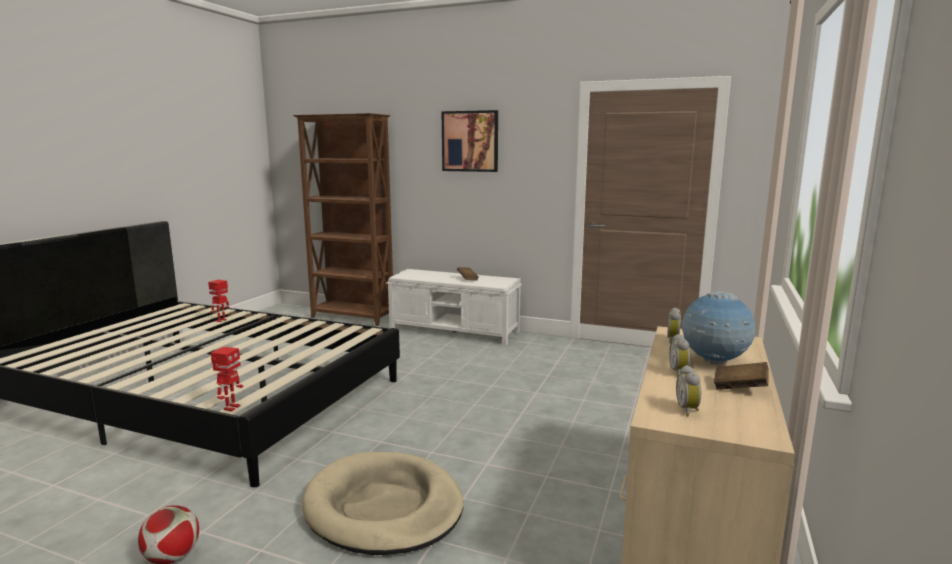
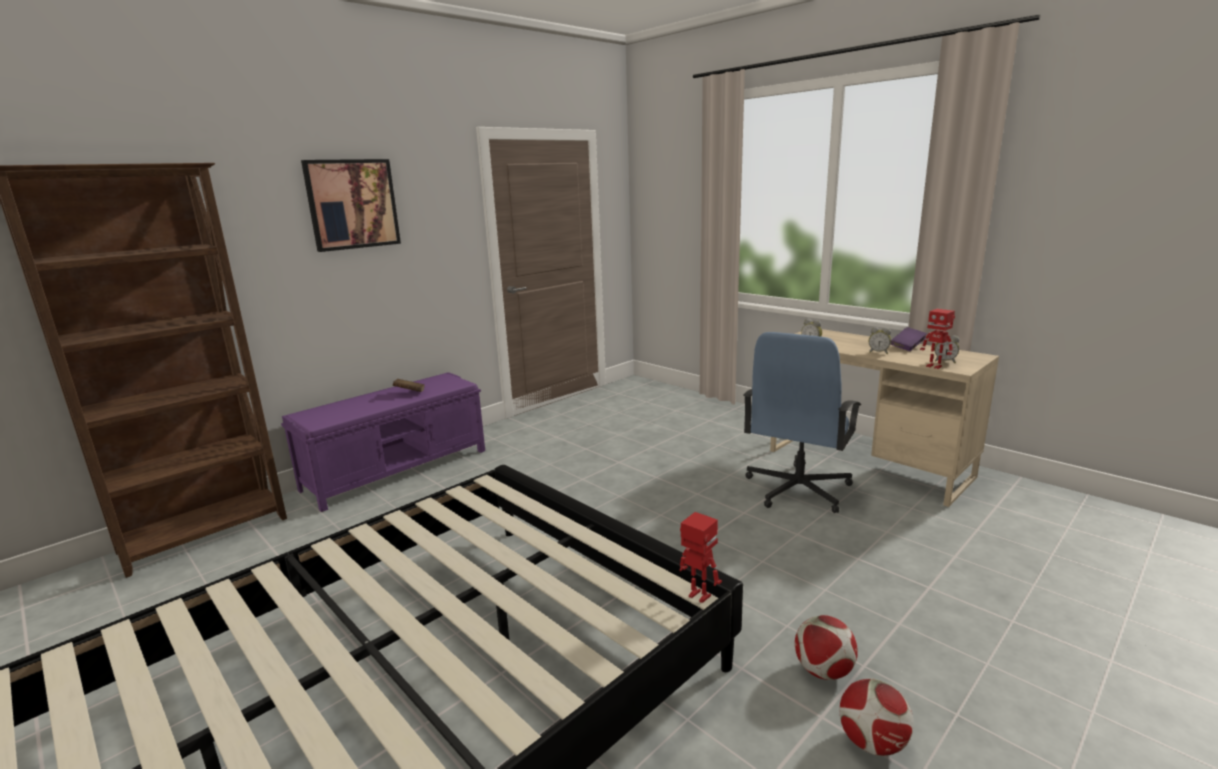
camera: 65 degrees left, 5 degrees up
(221, 320) = (240, 613): toy robot -> toy robot (934, 366)
(253, 529) = (823, 671): none -> football
(383, 507) = (802, 578): beige dog bed -> none
(455, 331) = (398, 469): white bench -> purple bench
(562, 488) = (797, 489): none -> blue office chair
(714, 362) = (860, 343): globe -> none
(739, 388) = (907, 347): brown book -> purple book

